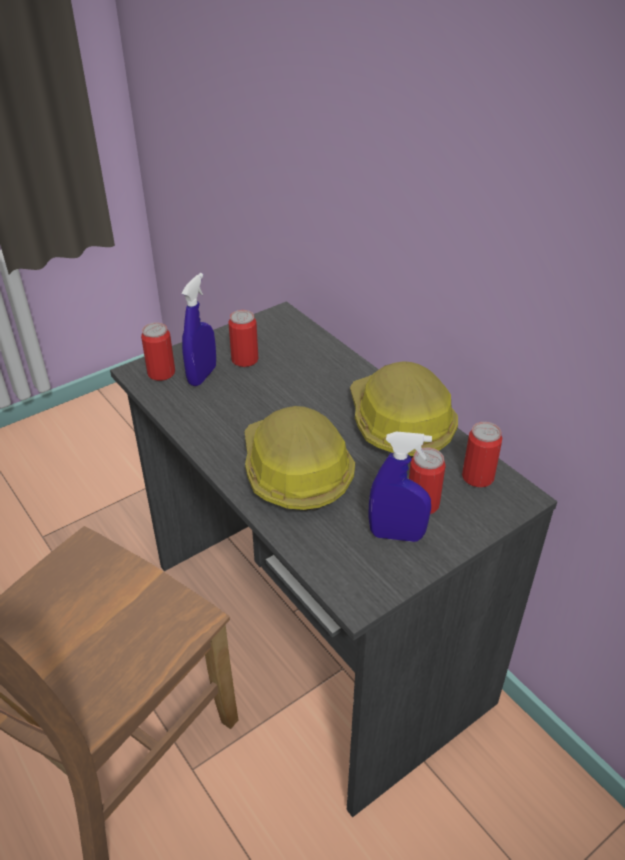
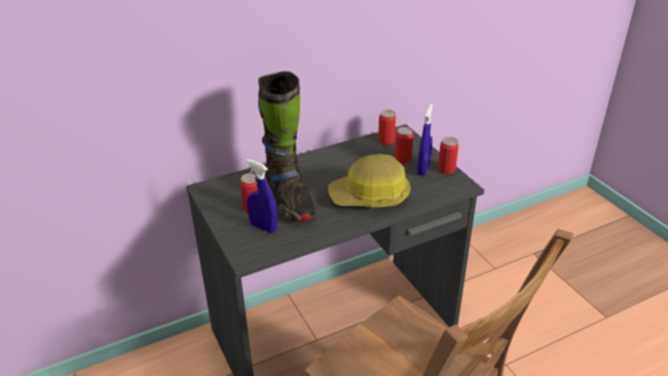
camera: 80 degrees left, 5 degrees down
(161, 373) = (252, 246): can -> can (446, 169)
(267, 389) = (289, 200): none -> black boot
(398, 424) = (338, 157): hard hat -> none

